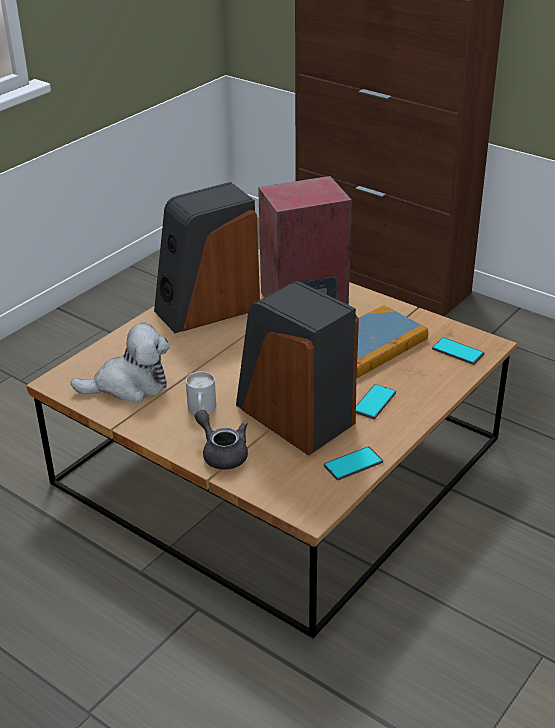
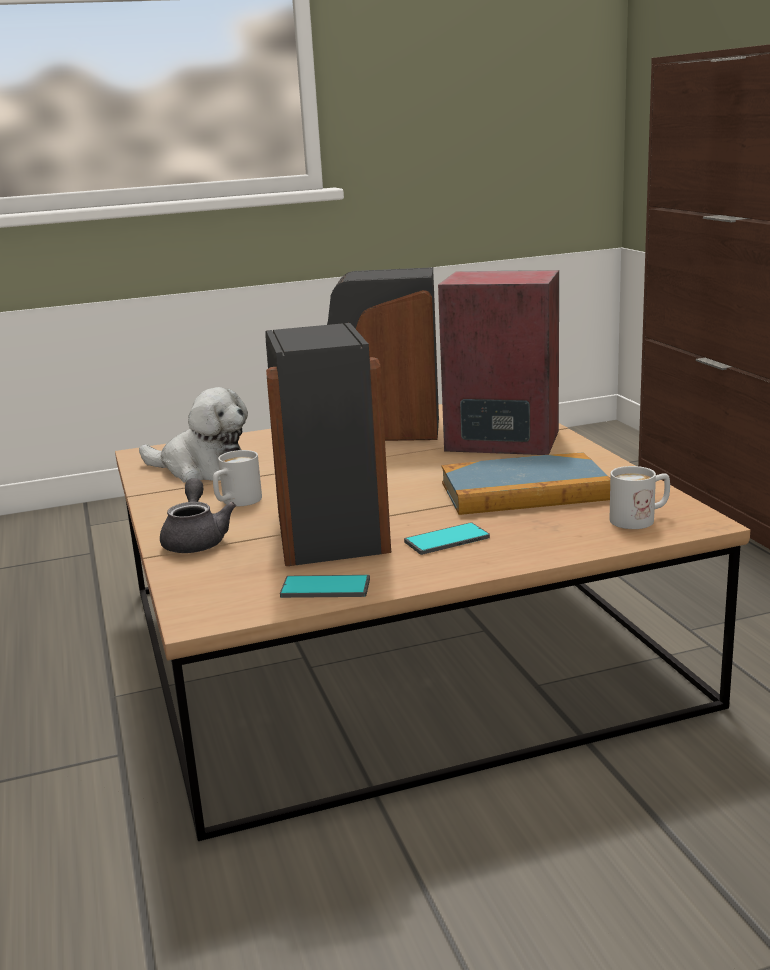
camera: 35 degrees right, 15 degrees down
(458, 351) = (640, 519): phone -> white mug

